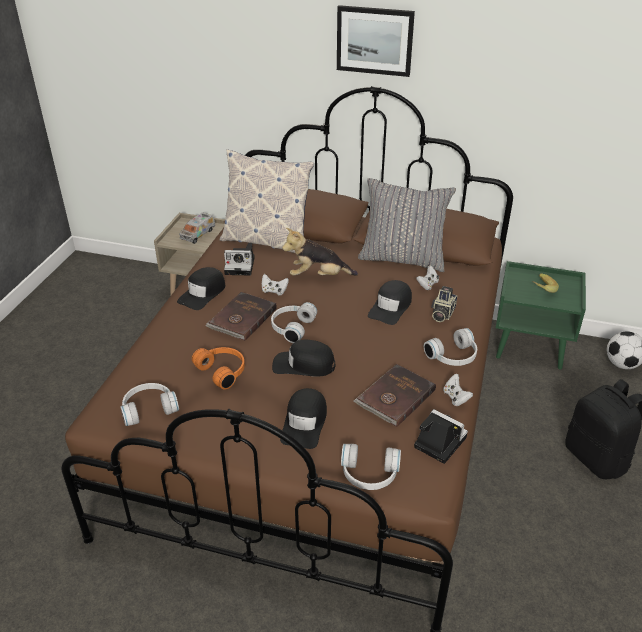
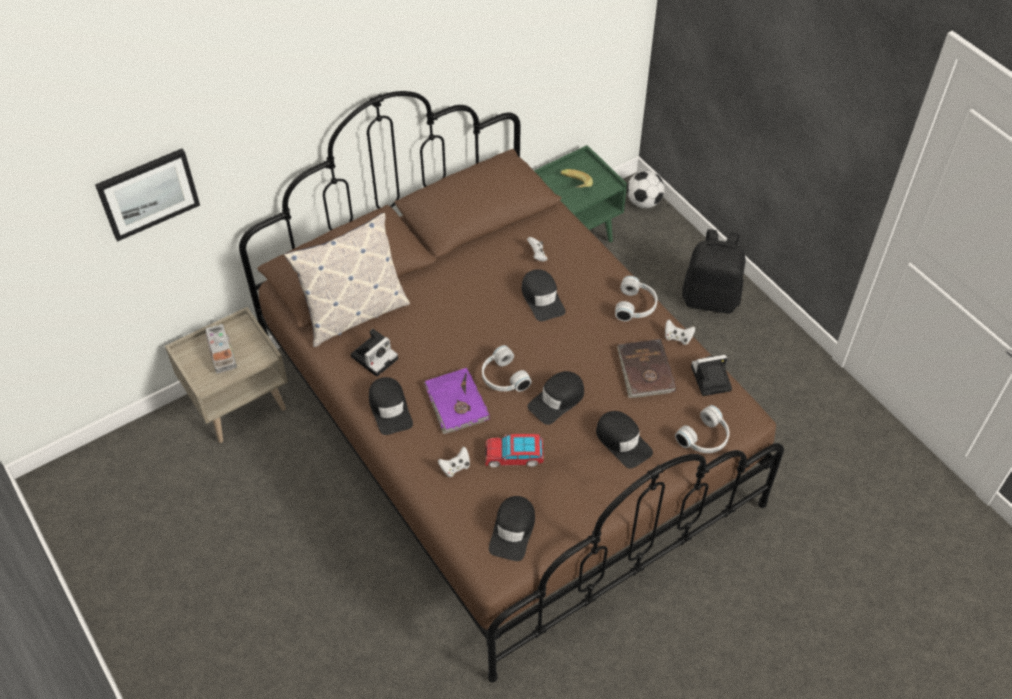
camera: 50 degrees left, 15 degrees up
(148, 408) = (513, 531): white headphones -> black cap
(223, 371) = (514, 456): orange headphones -> toy car
(241, 318) = (456, 403): brown book -> purple book
(274, 291) = (440, 357): white game controller -> white game controller (455, 467)
(318, 276) = (450, 315): plush toy -> none
(374, 40) = (361, 53): picture -> picture (148, 193)
(402, 258) = (485, 243): grey pillow -> none
(441, 314) = (581, 274): camera -> none

